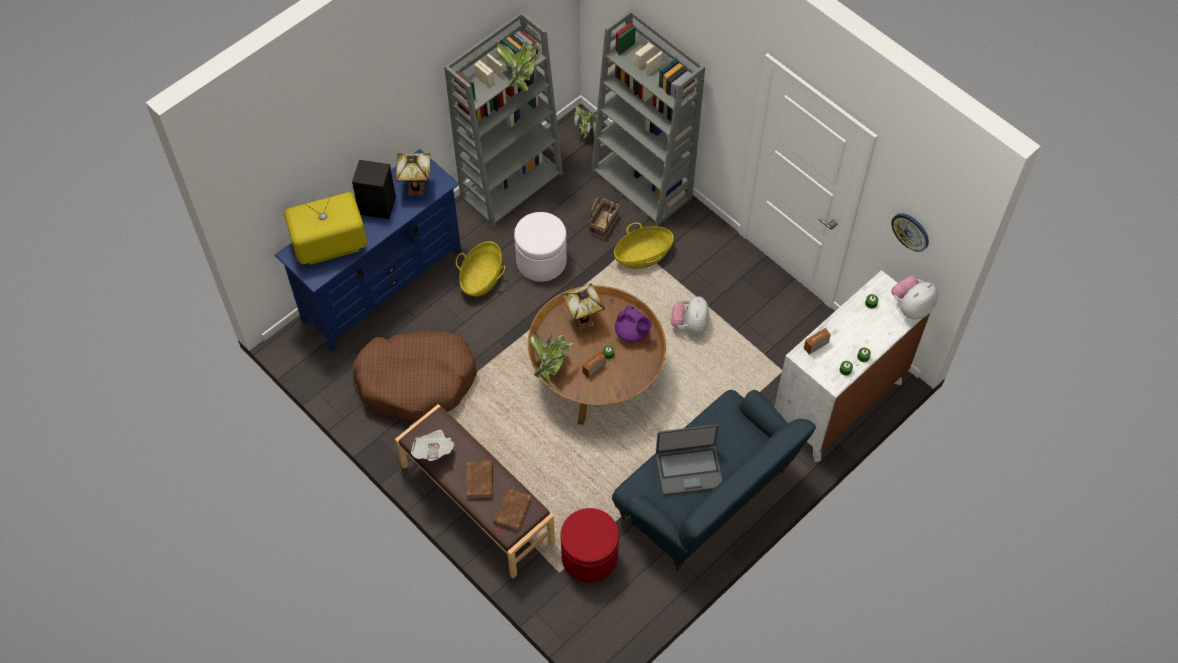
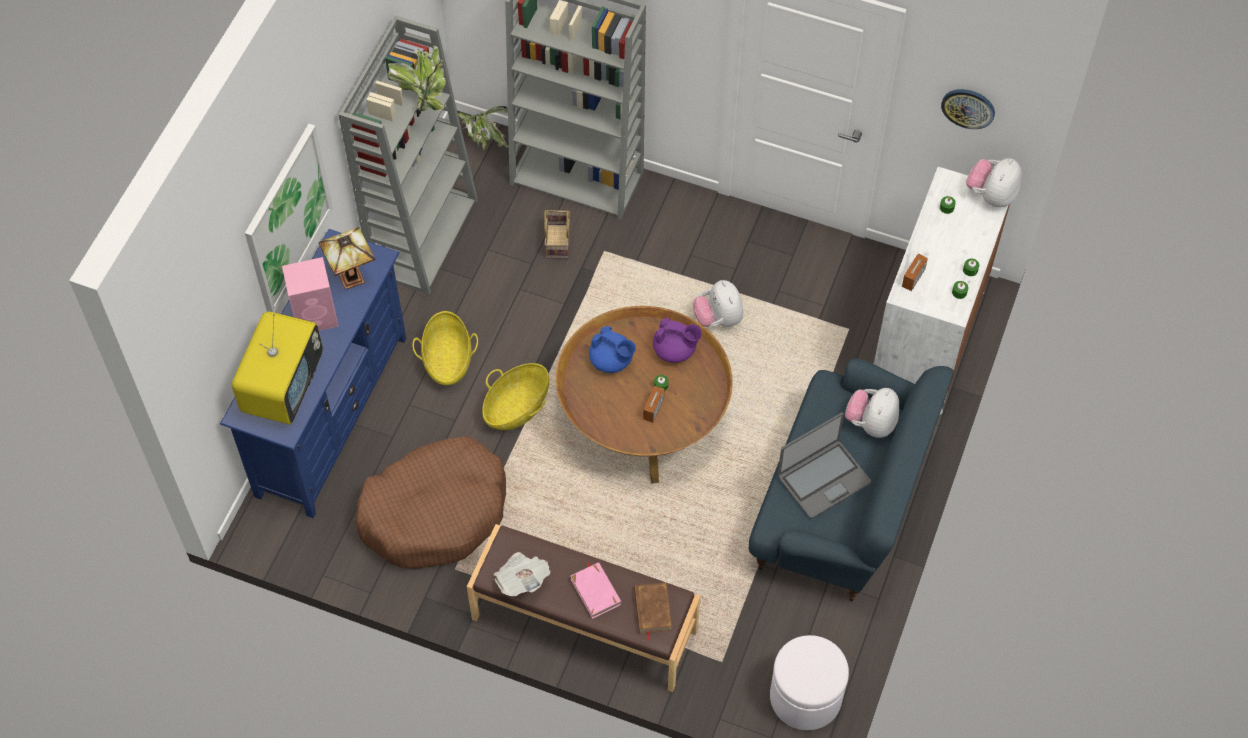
camera: 25 degrees left, 0 degrees up
(329, 246) = (283, 387): television -> television turned 150 degrees clockwise
(375, 127) = (287, 218): none -> picture
(378, 206) = (316, 315): black speaker -> pink speaker
(480, 480) = (596, 591): brown book -> pink book
(541, 261) = (508, 312): white ottoman -> white ottoman (805, 697)
(551, 364) = (602, 424): potted plant -> none
(583, 322) = (612, 361): table lamp -> blue teapot
(589, 556) = (746, 629): red ottoman -> none
(643, 255) = (623, 260): basket -> basket (516, 407)
(747, 443) = (871, 423): none -> plush toy

